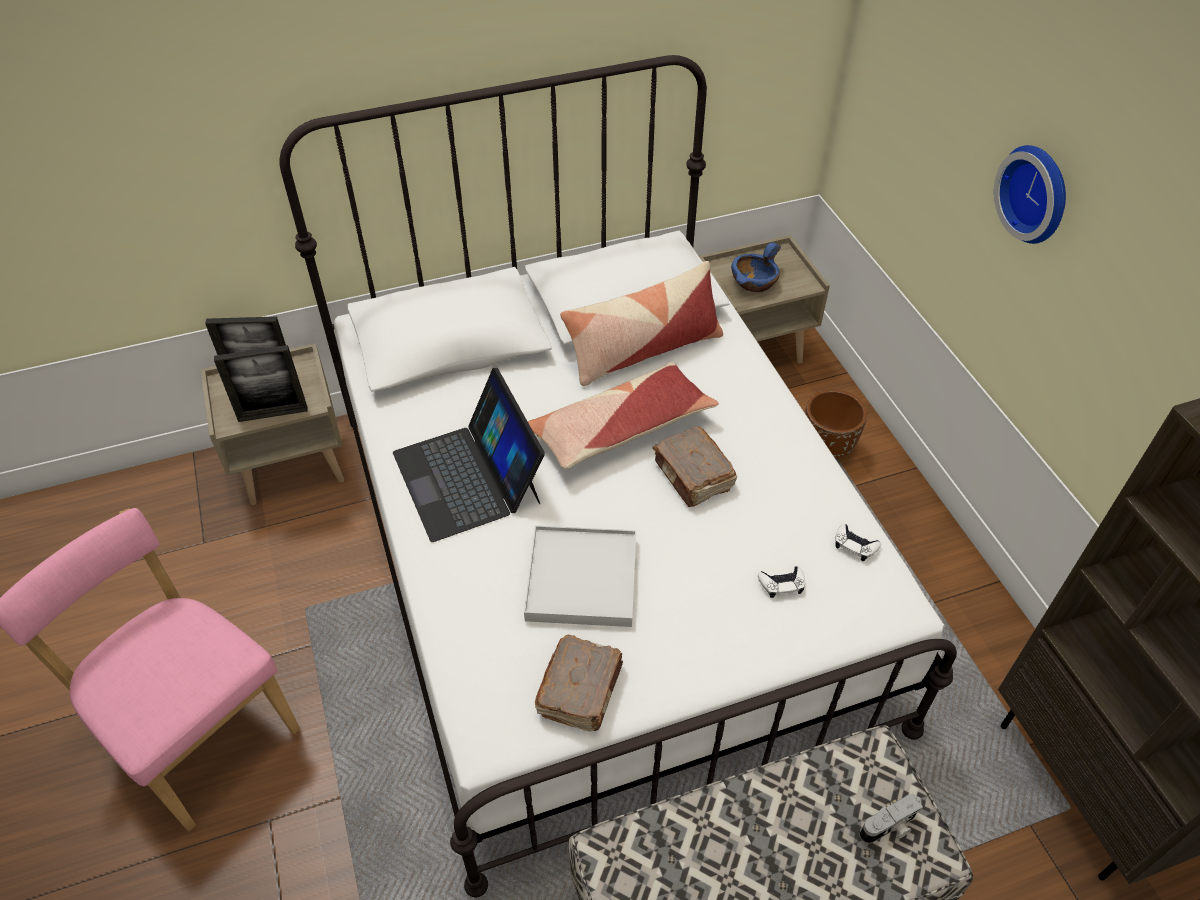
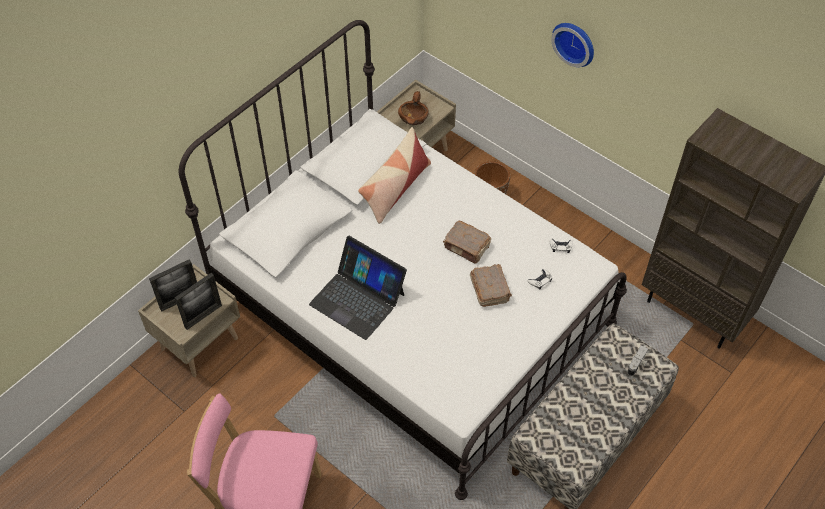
camera: 30 degrees left, 5 degrees up
(581, 690) = (485, 371): brown book -> brown book (490, 289)
(582, 579) = (450, 322): white tray -> none
(620, 428) = (414, 238): pillow -> none
(754, 282) = (413, 118): blue bowl -> brown bowl

